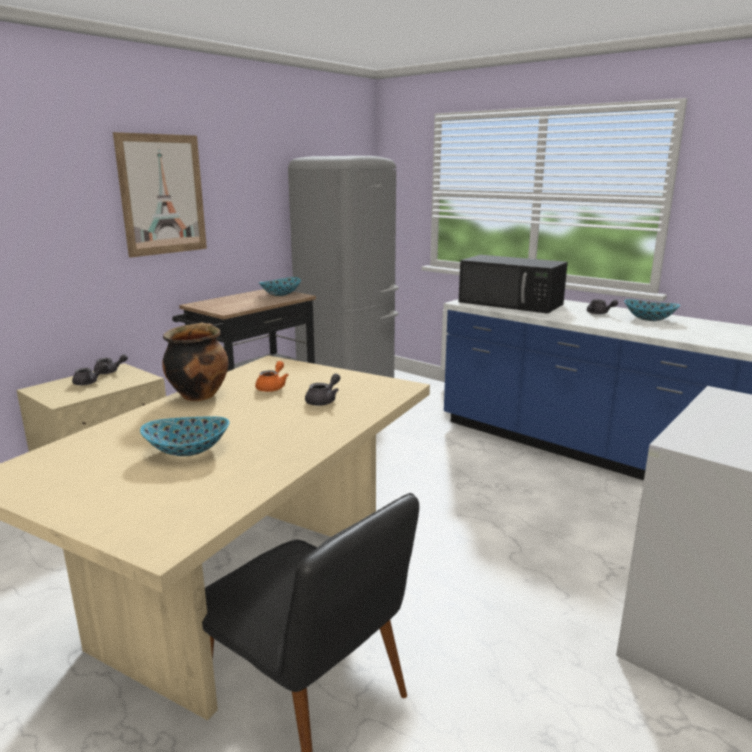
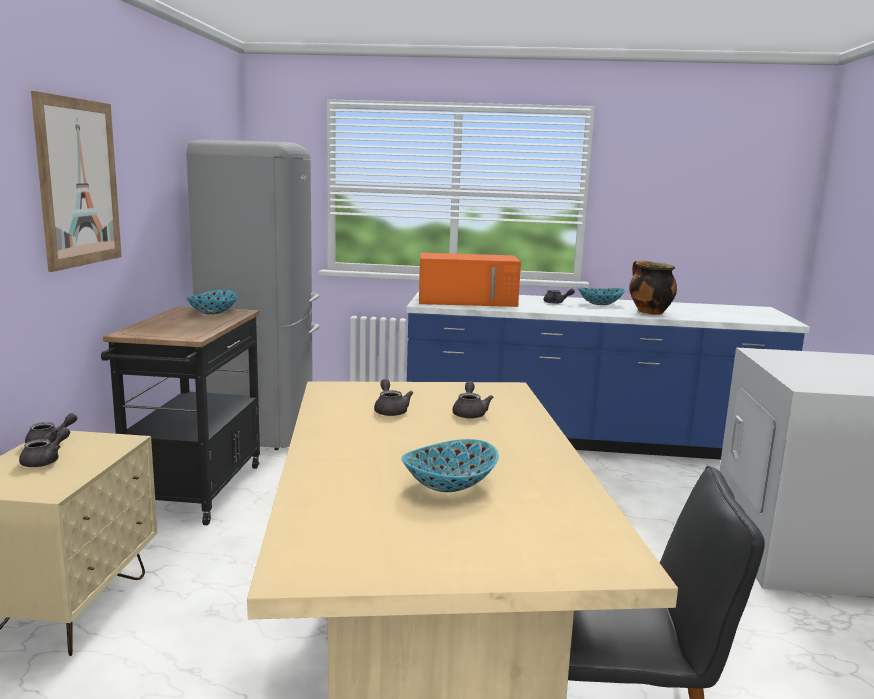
camera: 35 degrees left, 5 degrees down
(199, 395) = (328, 433): cooking pot -> cooking pot (649, 312)
(272, 387) = (390, 410): orange teapot -> grey teapot
(512, 303) = (468, 300): black microwave -> orange microwave

